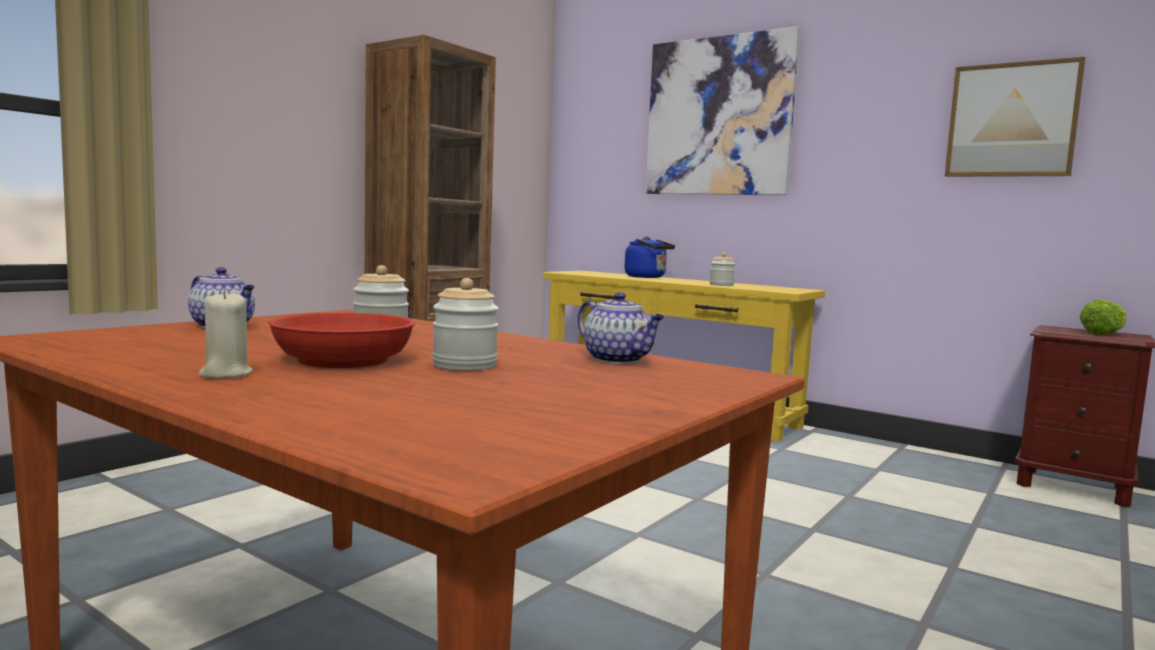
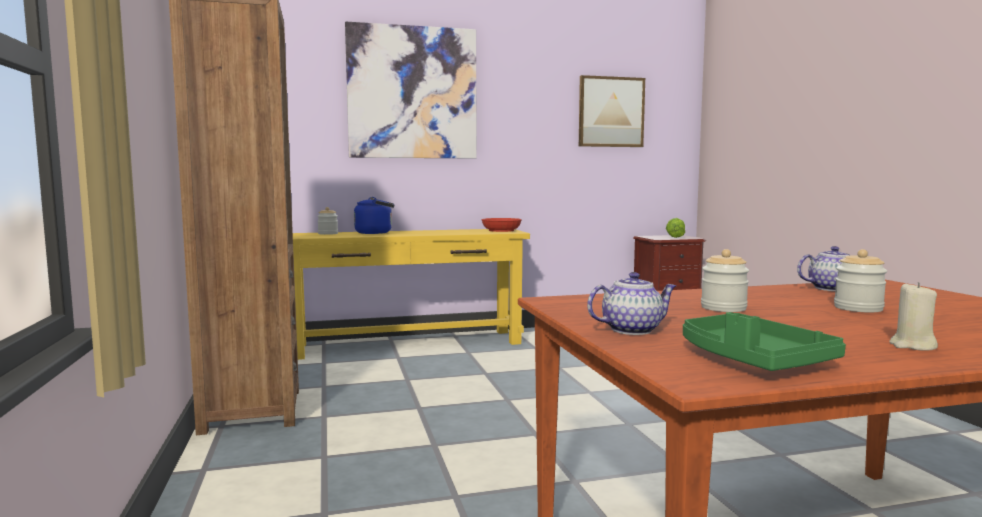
camera: 50 degrees left, 0 degrees up
(113, 344) = (752, 360): none -> green tray
(343, 360) = (838, 323): red bowl -> red bowl (501, 230)
(721, 285) = (459, 233): jar -> jar (328, 233)

